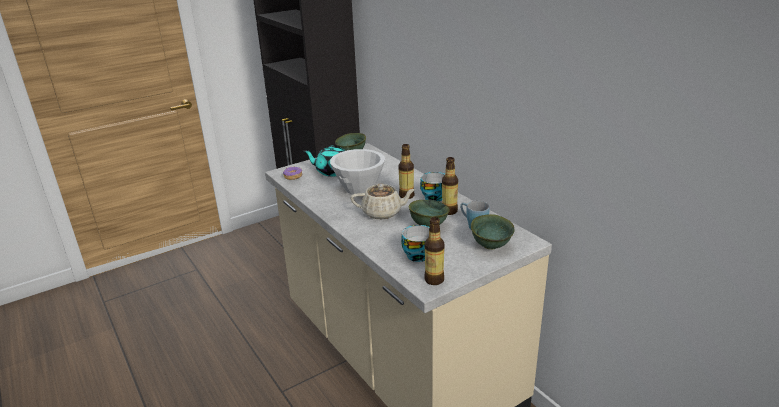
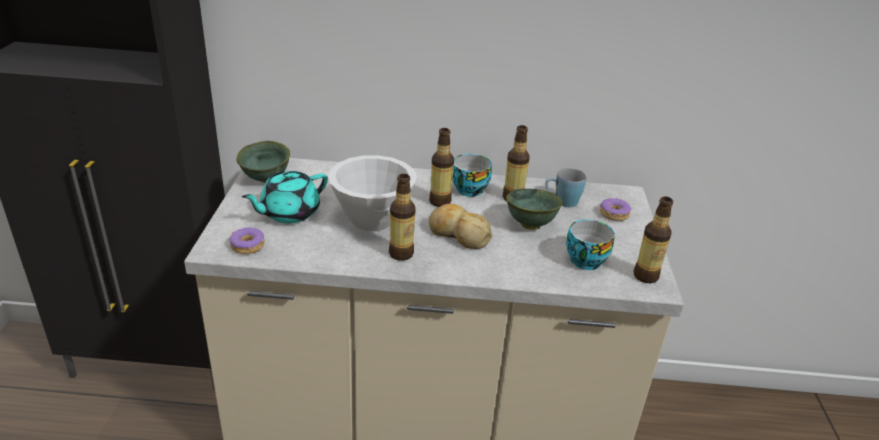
camera: 55 degrees left, 5 degrees up
(340, 207) = (401, 254): none -> bottle
(383, 213) = (458, 234): beige teapot -> bread
(491, 246) = (613, 214): green bowl -> donut

